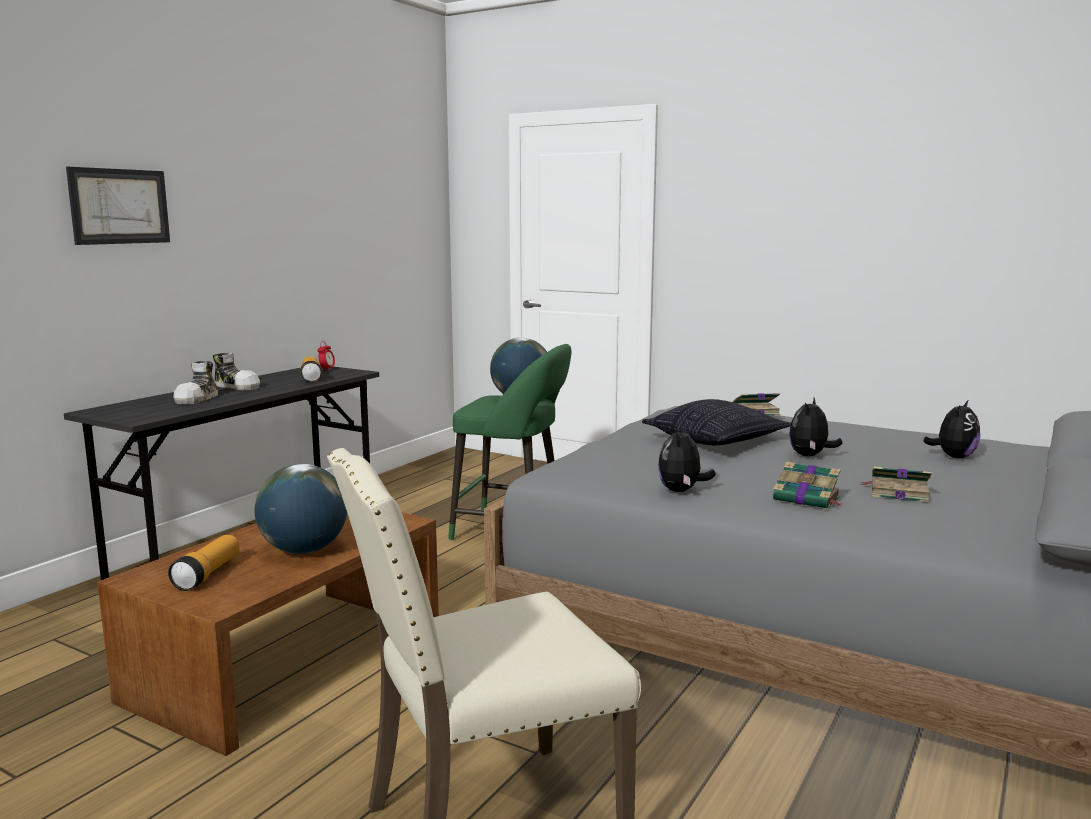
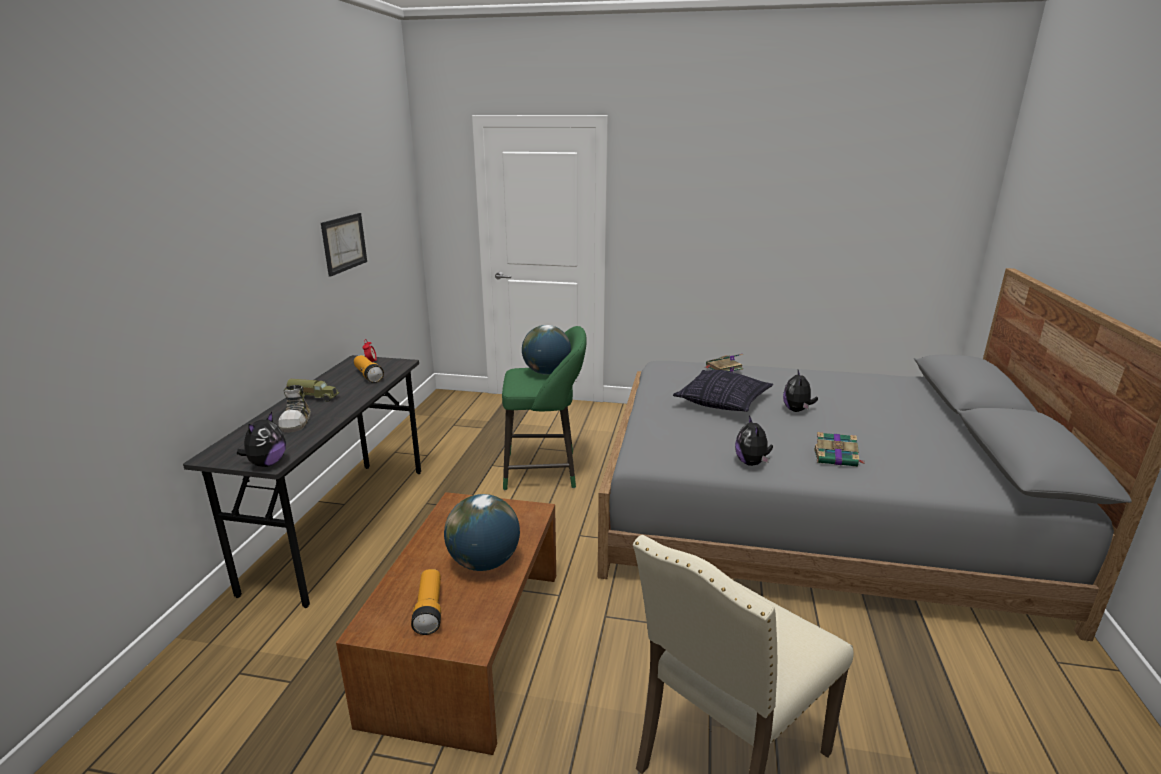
camera: 20 degrees left, 10 degrees up
(119, 206) = (193, 253): picture -> picture (344, 243)
(237, 386) = (314, 398): shoe -> toy truck
(897, 492) = (878, 440): book -> none
(953, 457) = (875, 396): plush toy -> plush toy (267, 463)

